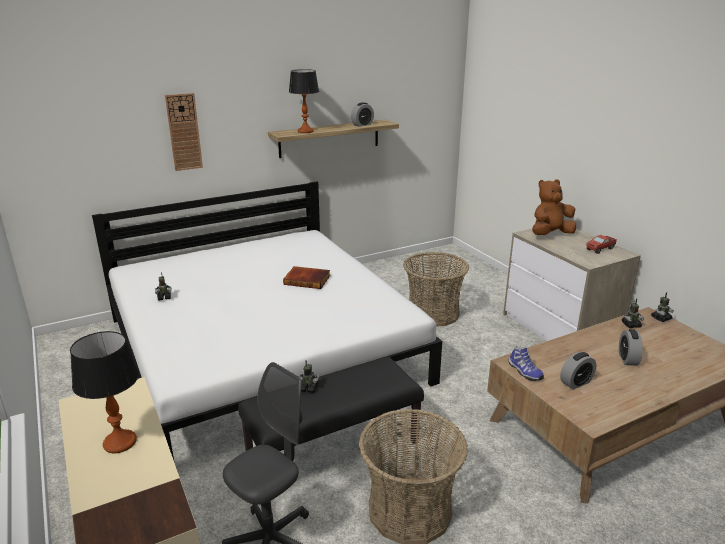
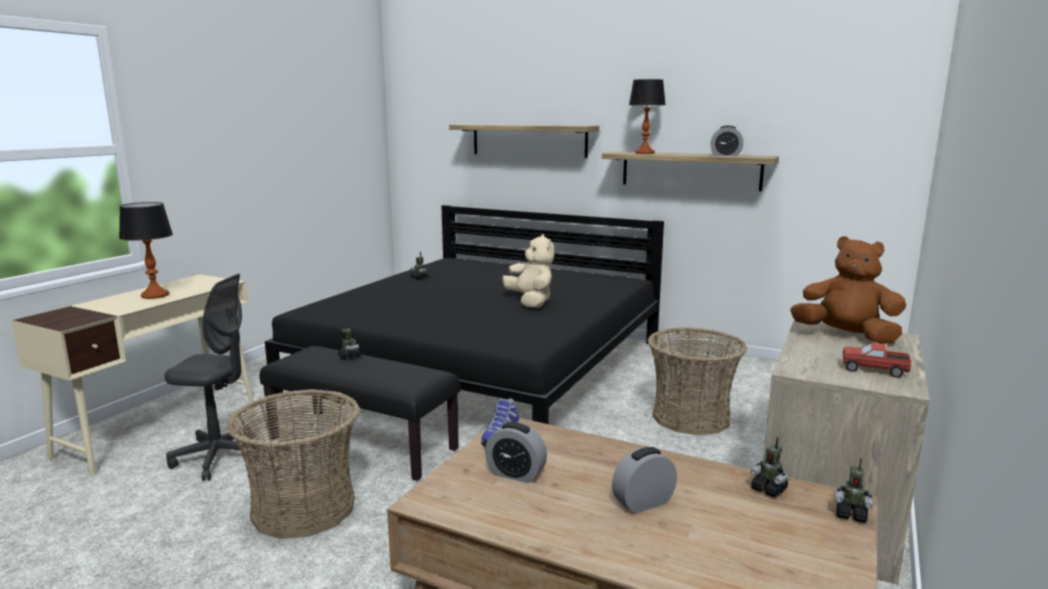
camera: 55 degrees right, 10 degrees down
(184, 132) = (529, 140): wall clock -> shelf
(262, 349) = (483, 366): white bed -> black bed
(307, 279) = (530, 302): book -> beige plush toy

